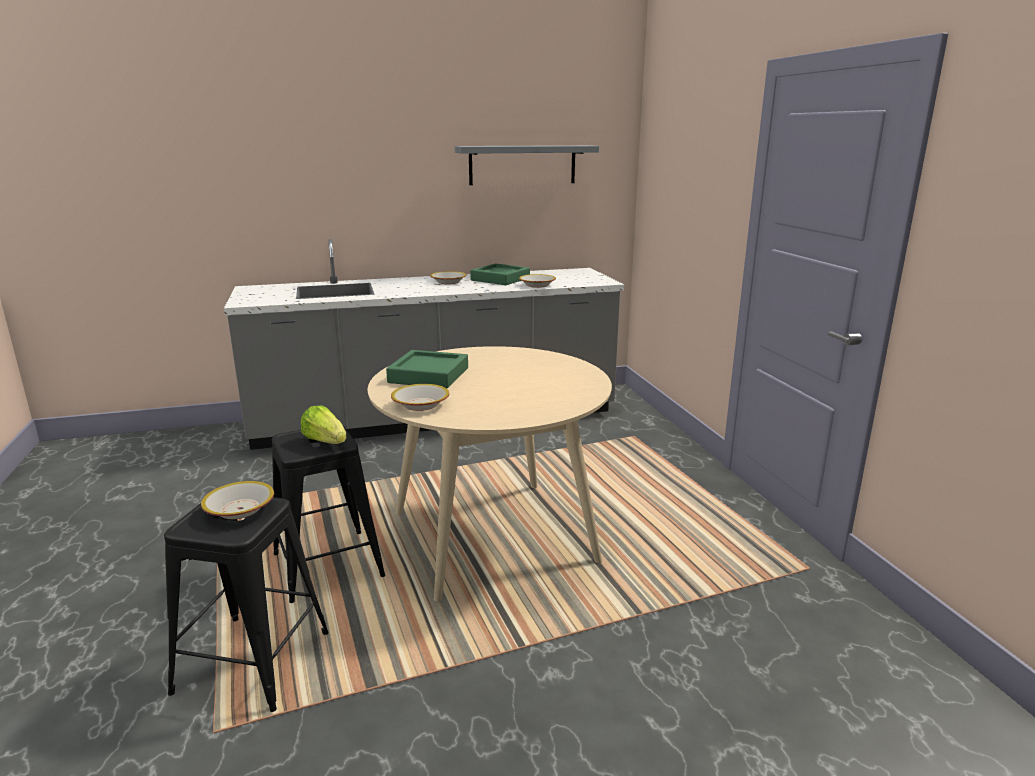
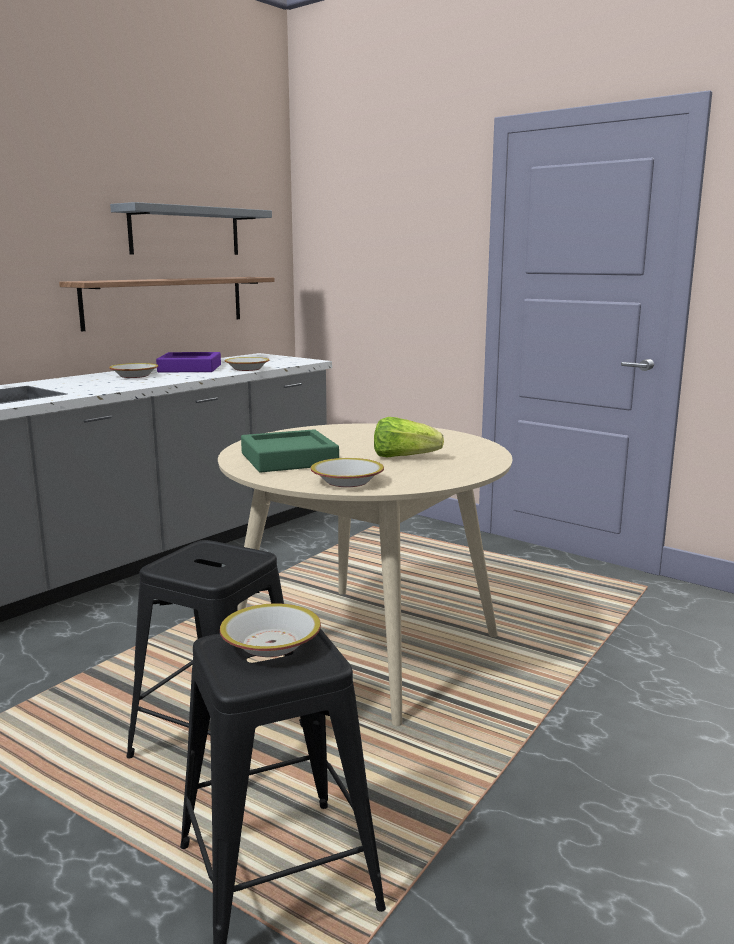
camera: 35 degrees left, 5 degrees down
(325, 442) = (227, 558): lettuce -> lettuce (403, 457)
(499, 222) = (165, 302): none -> shelf
(500, 279) = (190, 368): green tray -> purple tray

